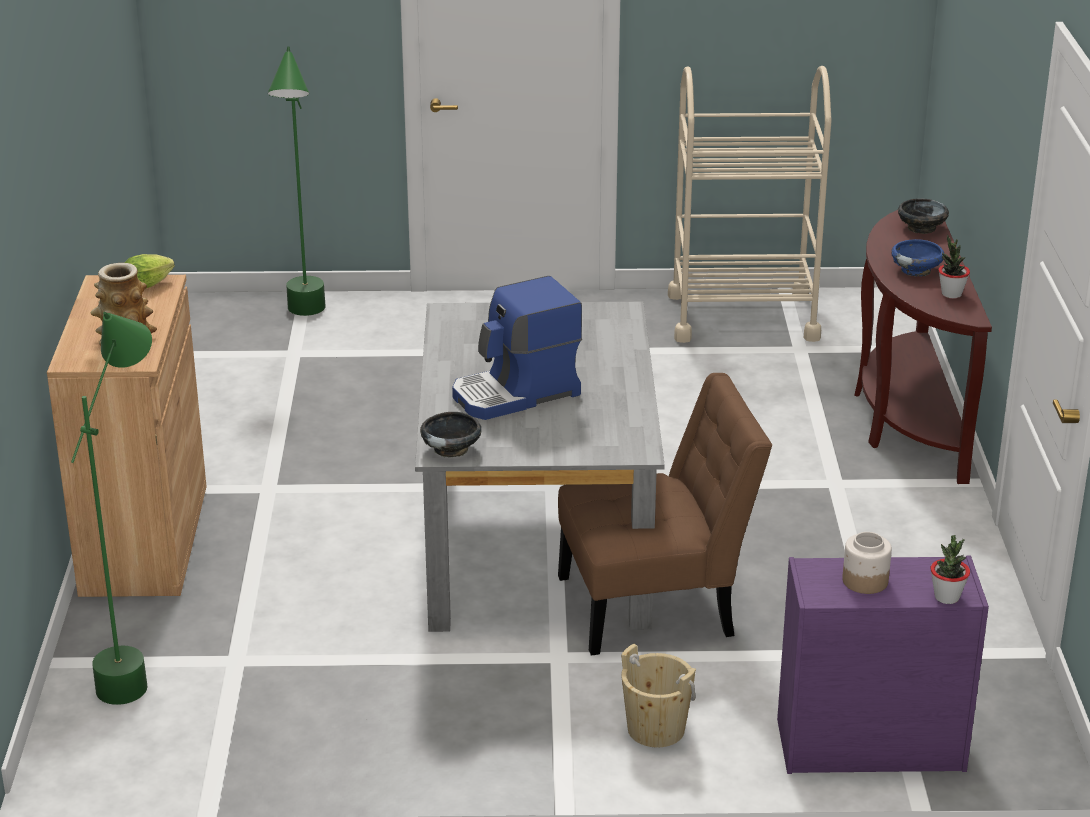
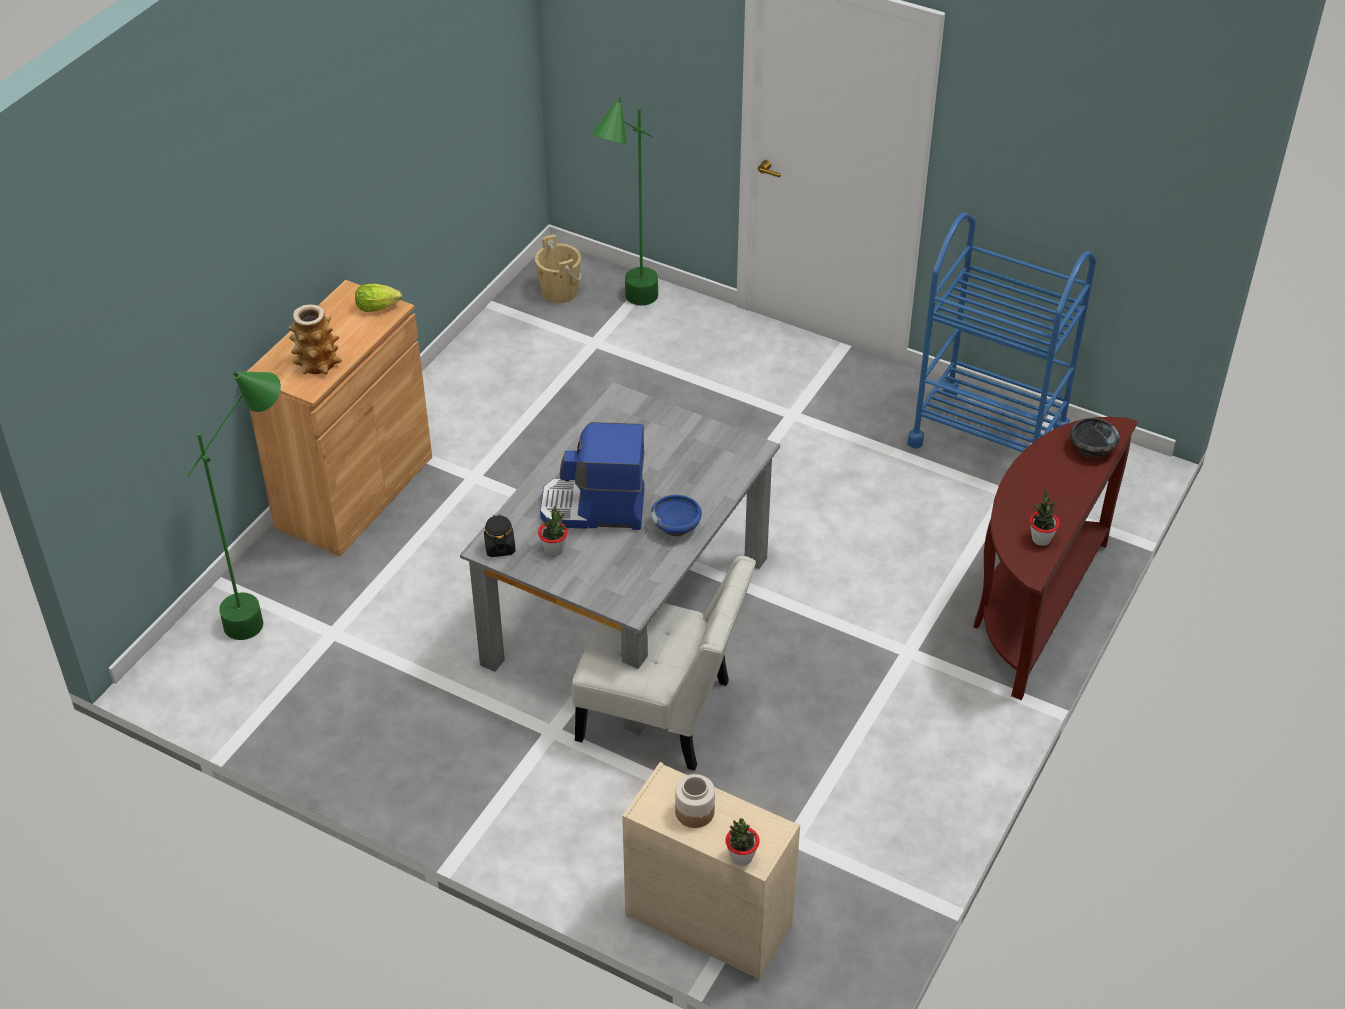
camera: 30 degrees right, 15 degrees up
(451, 448) = (500, 547): black bowl -> black jar
(510, 434) = (554, 549): none -> potted plant
(656, 605) = (662, 714): brown chair -> white chair
(656, 729) = (566, 830): beige bucket -> beige bucket (559, 292)
(742, 317) = (988, 437): beige cart -> blue cart
(867, 745) = (706, 920): purple dresser -> beige dresser
(916, 270) = (1037, 498): blue bowl -> blue bowl (676, 526)

